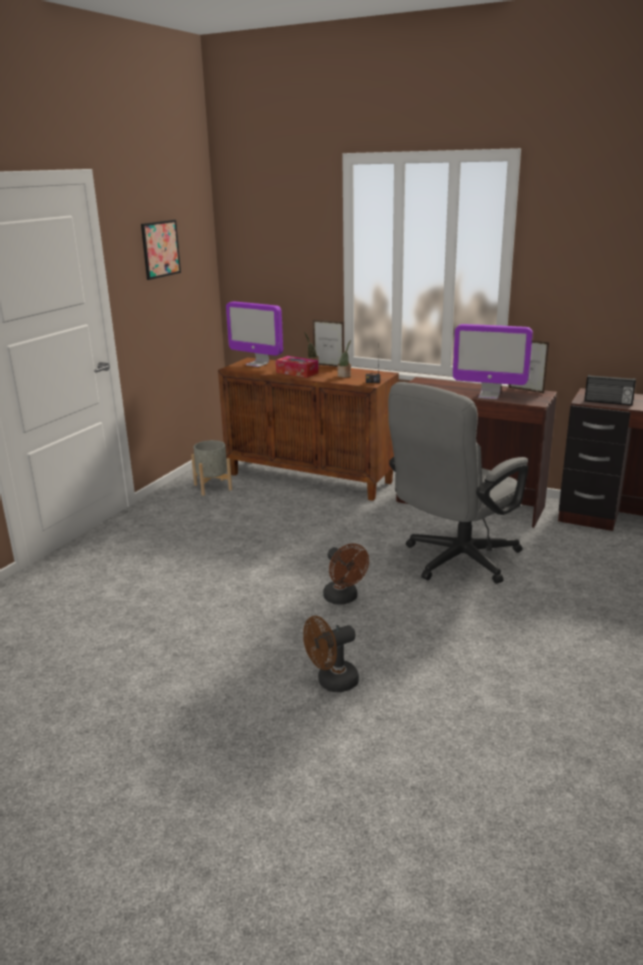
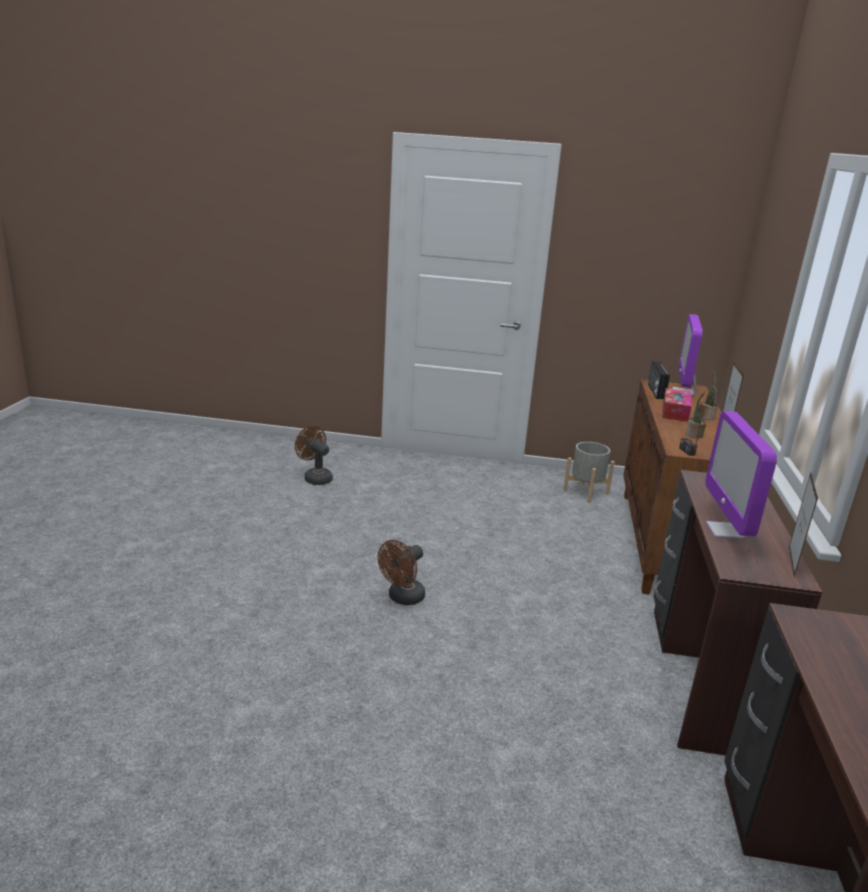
camera: 70 degrees right, 0 degrees up
(160, 249) = (641, 237): picture -> none
(331, 682) = (259, 608): brown fan -> brown fan (315, 478)
(454, 562) = (524, 671): grey office chair -> none
(608, 402) = (814, 642): radio -> radio (655, 391)

